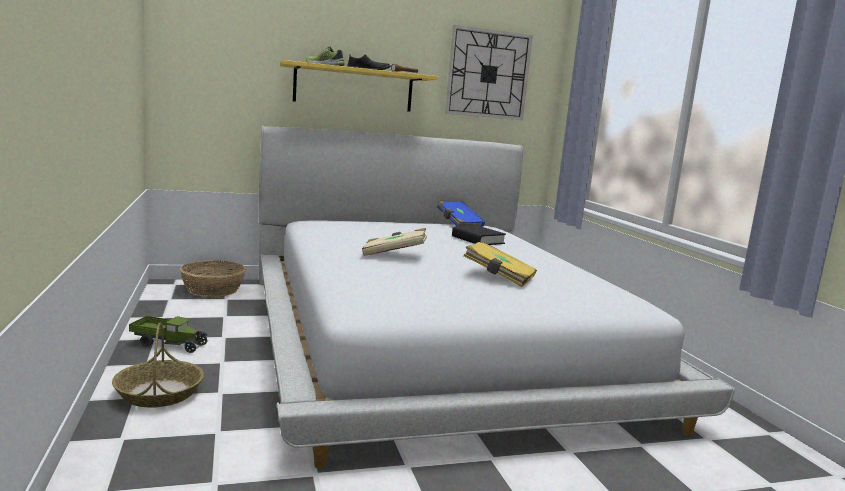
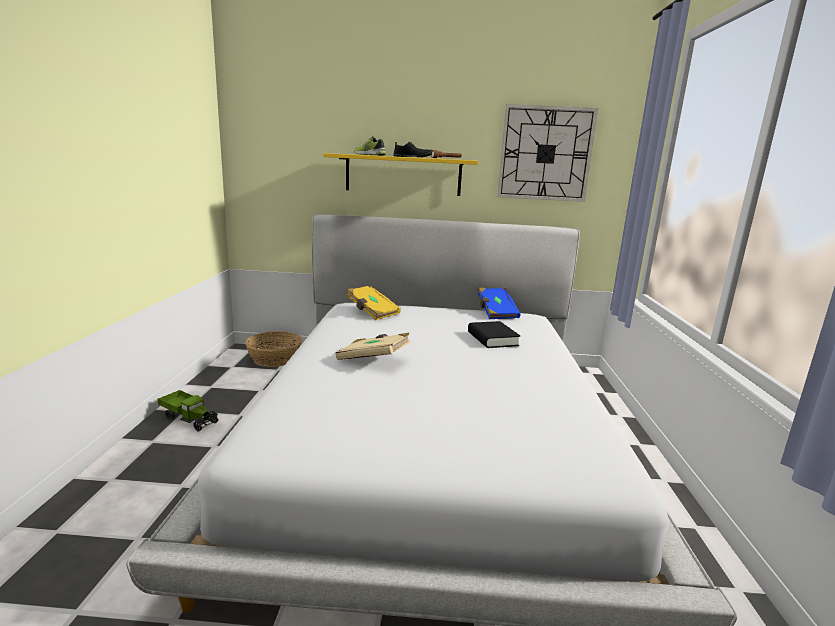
camera: 20 degrees right, 5 degrees up
(159, 393) = (132, 477): basket -> none
(498, 277) = (457, 403): yellow book -> yellow book (372, 312)

